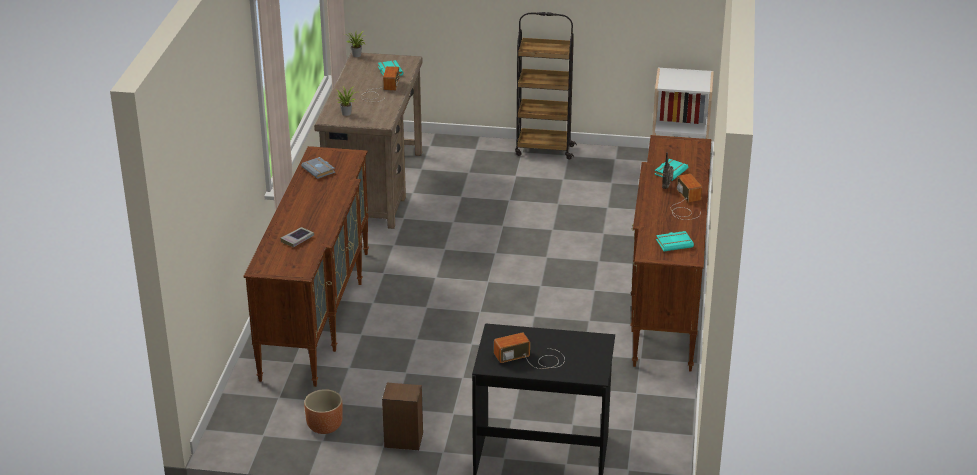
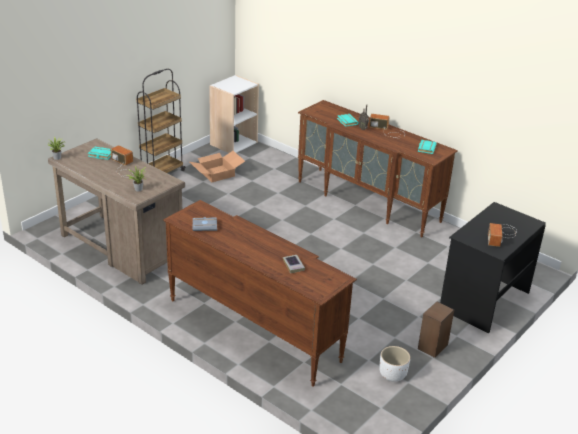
camera: 60 degrees left, 0 degrees up
(324, 426) = (392, 375): brown planter -> white planter
(592, 180) = (217, 173): none -> cardboard box

